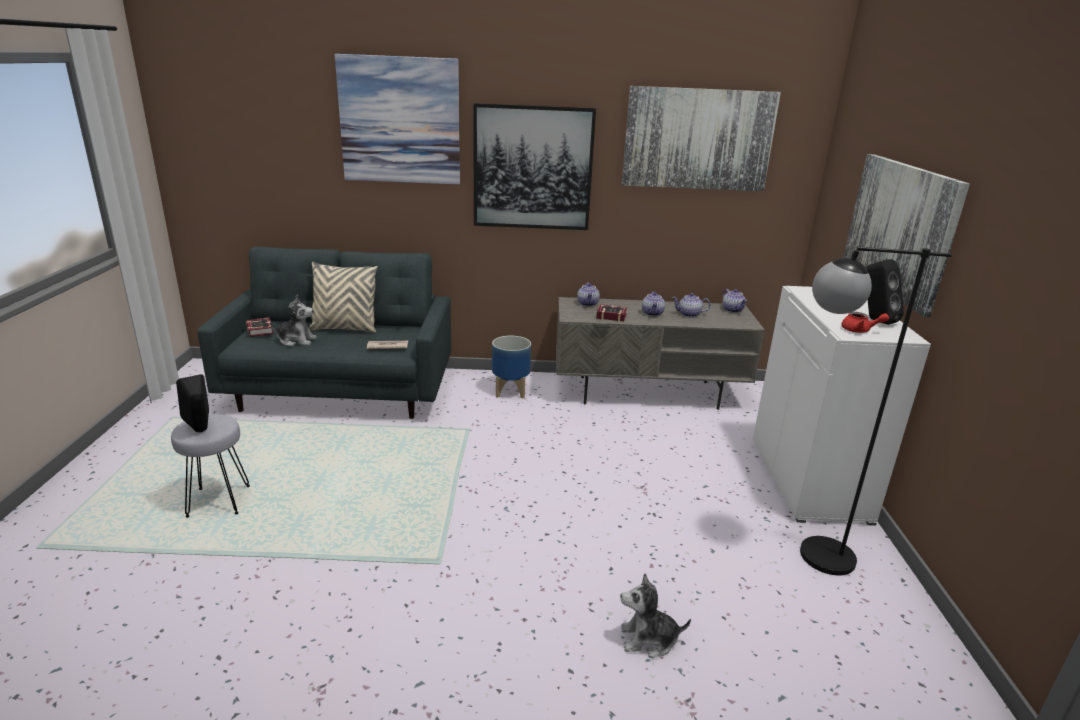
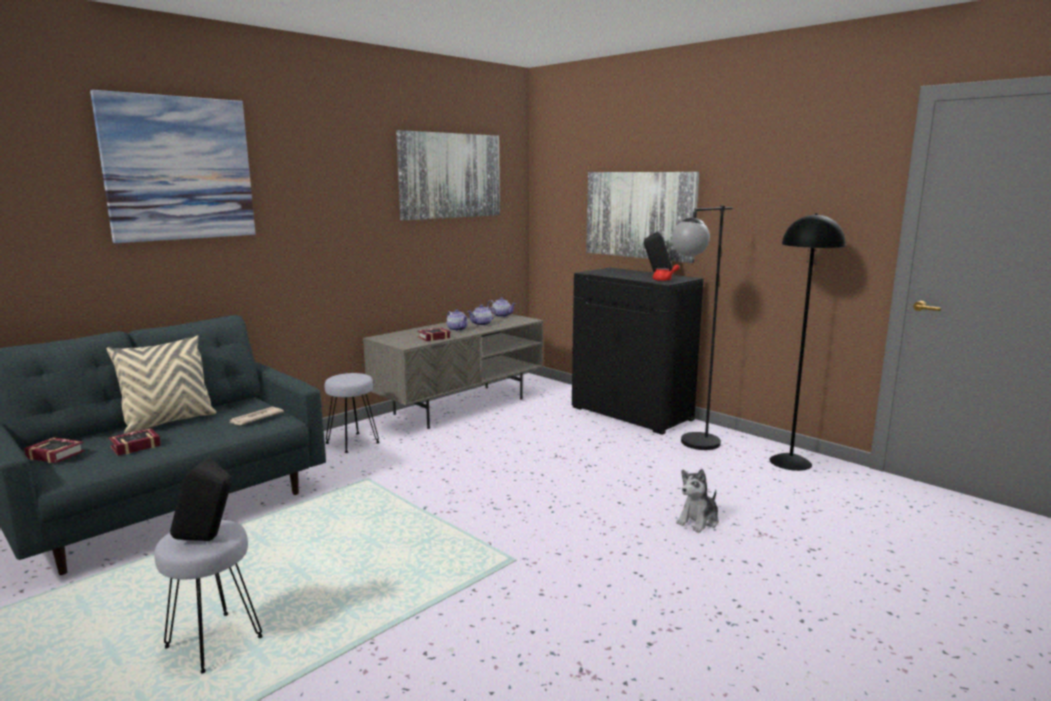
camera: 45 degrees left, 10 degrees down
(296, 340) = (133, 446): plush toy -> book
(511, 391) = (353, 443): planter -> grey stool
(532, 168) = (323, 211): picture -> none
(588, 304) = (398, 336): teapot -> none
(810, 480) = (632, 413): white cabinet -> black cabinet
(906, 652) = (791, 462): none -> black floor lamp

